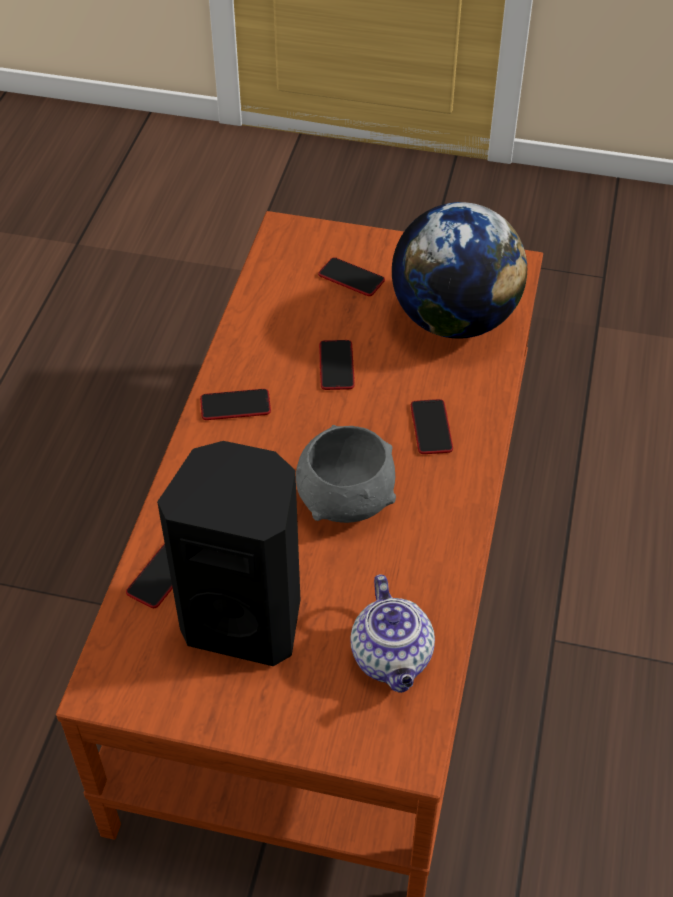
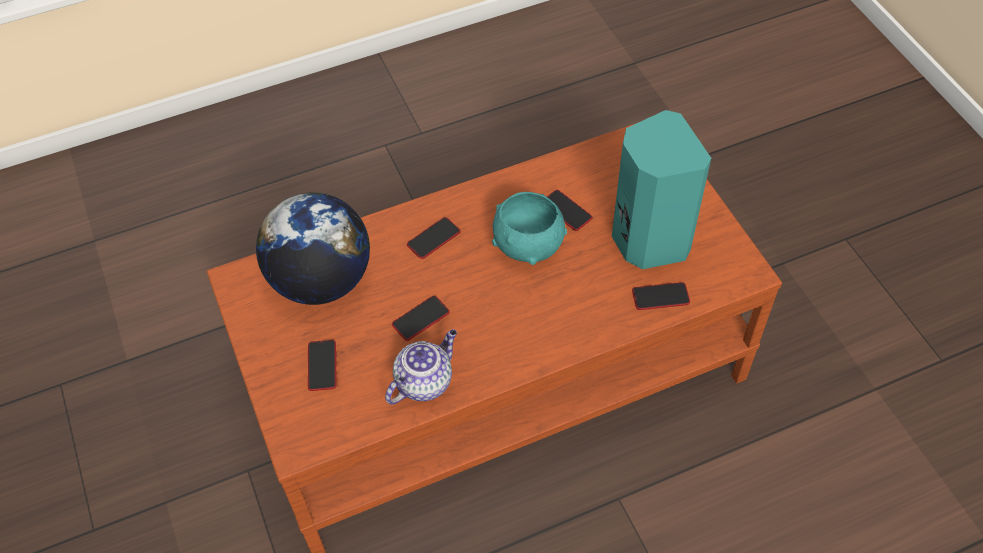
camera: 125 degrees left, 5 degrees up
(235, 405) = (505, 351): phone -> phone (566, 211)
(246, 618) = (647, 240): black speaker -> turquoise speaker
(344, 500) = (528, 247): grey bowl -> turquoise bowl
(393, 659) = (608, 167): teapot -> teapot (424, 381)

